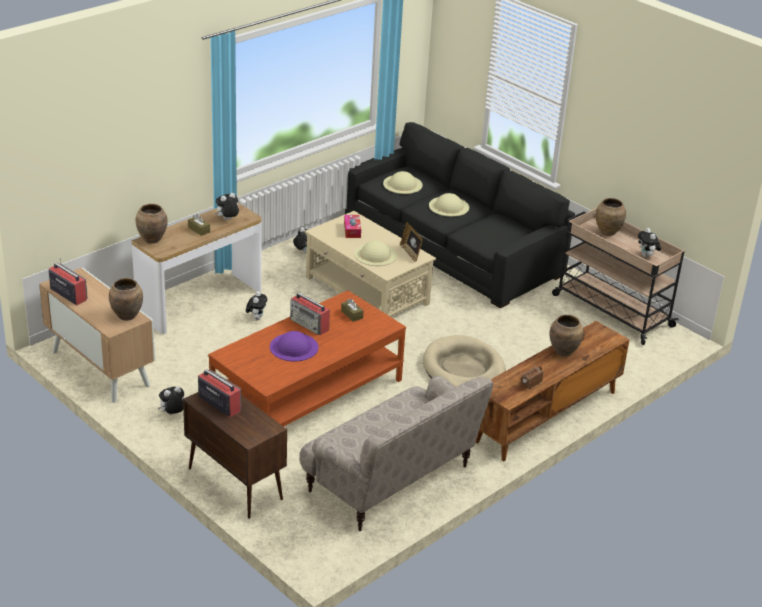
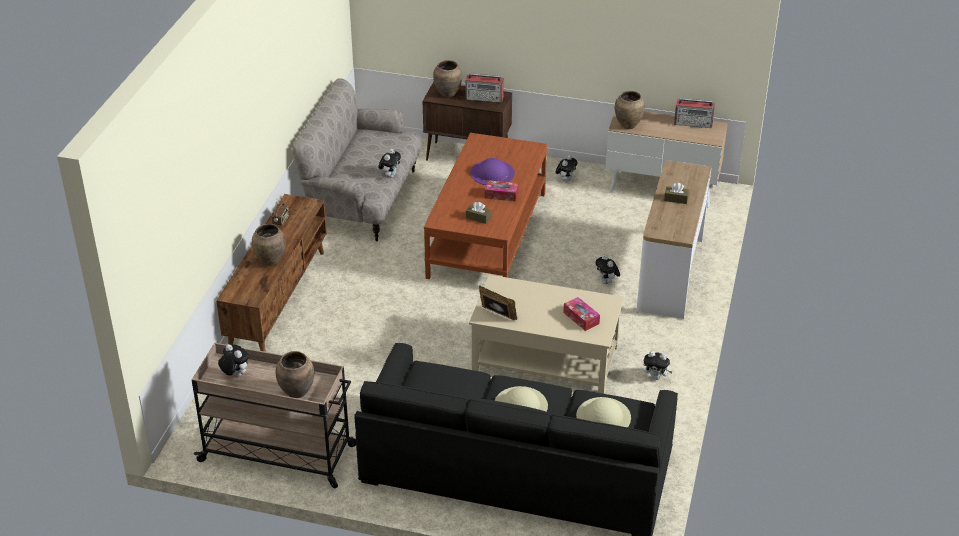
camera: 150 degrees right, 5 degrees up
(152, 239) = (697, 173): brown vase -> brown vase (448, 94)
(227, 220) = (668, 219): plush toy -> plush toy (390, 175)
(310, 325) = (501, 195): radio -> tissue box
(375, 254) = (528, 298): beige hat -> none
(463, 369) = (381, 312): beige dog bed -> none

